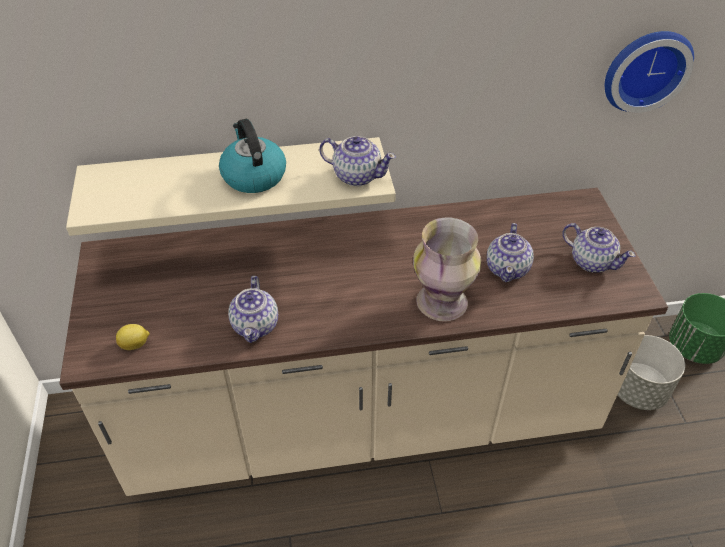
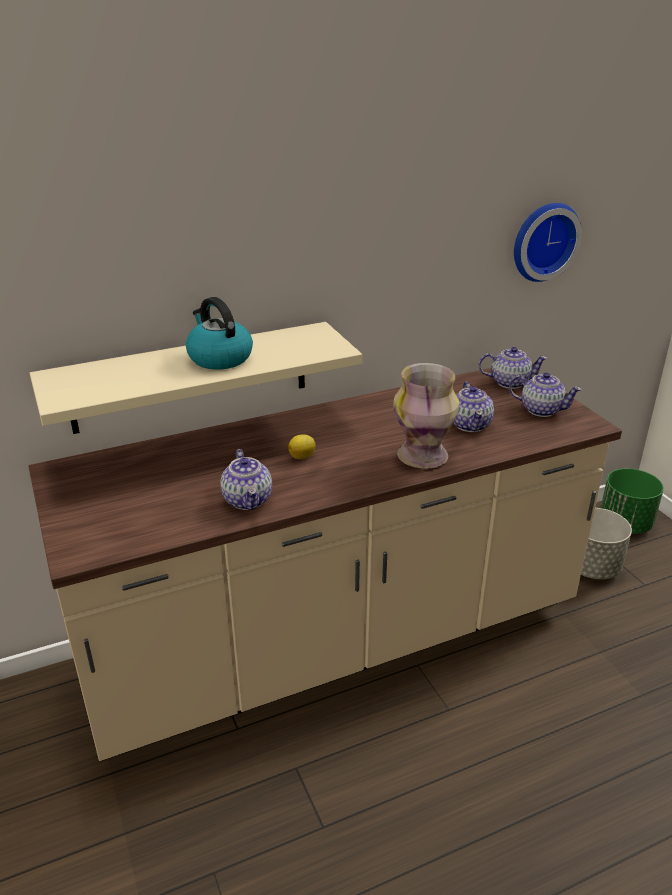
camera: 15 degrees left, 15 degrees down
(135, 345) = (125, 534): lemon -> lemon (303, 456)
(356, 175) = (319, 347): teapot -> teapot (509, 382)

